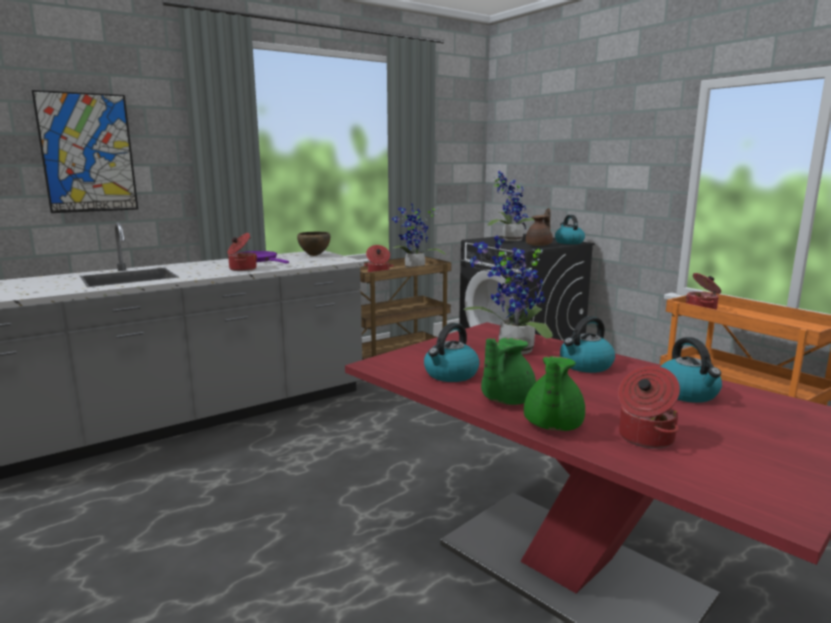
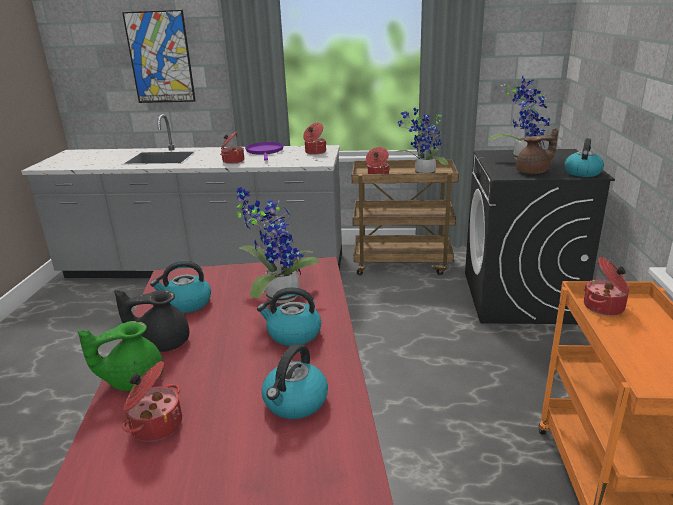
camera: 40 degrees right, 10 degrees up
(314, 255) = (315, 152): brown bowl -> cooking pot
(505, 400) = (162, 342): green teapot -> black teapot

